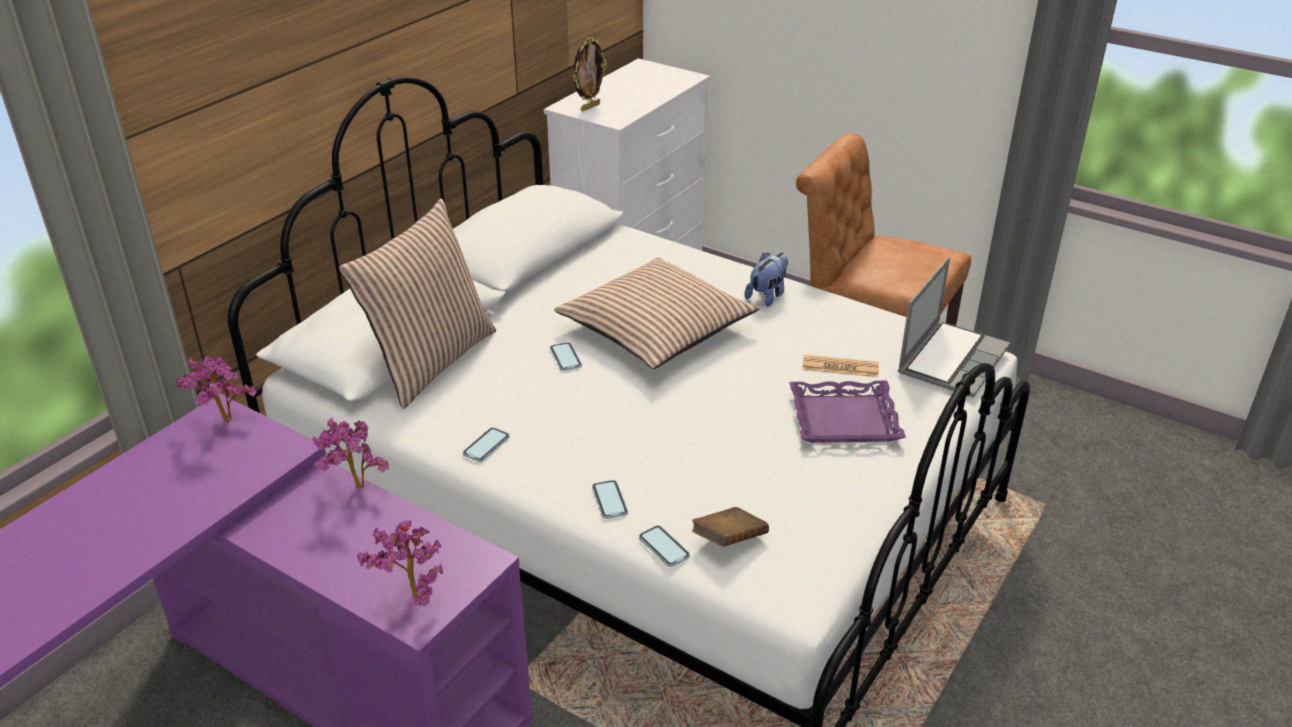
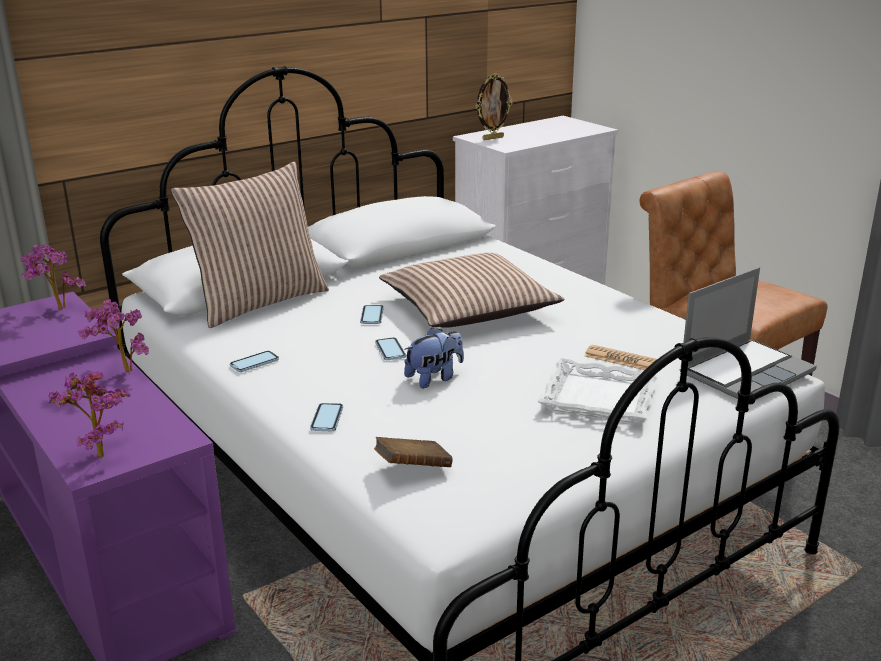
camera: 20 degrees right, 10 degrees down
(664, 547) = (347, 462): phone -> phone (390, 350)
(767, 295) = (591, 300): plush toy -> plush toy (434, 378)
(844, 419) = (599, 398): purple tray -> white tray

